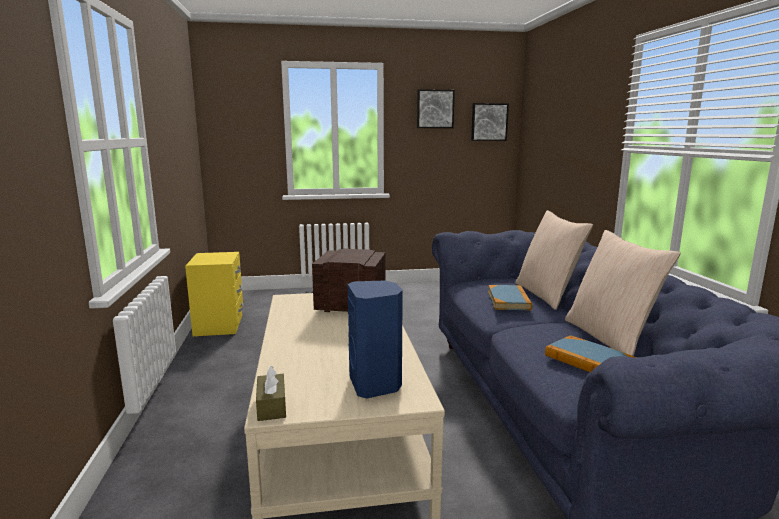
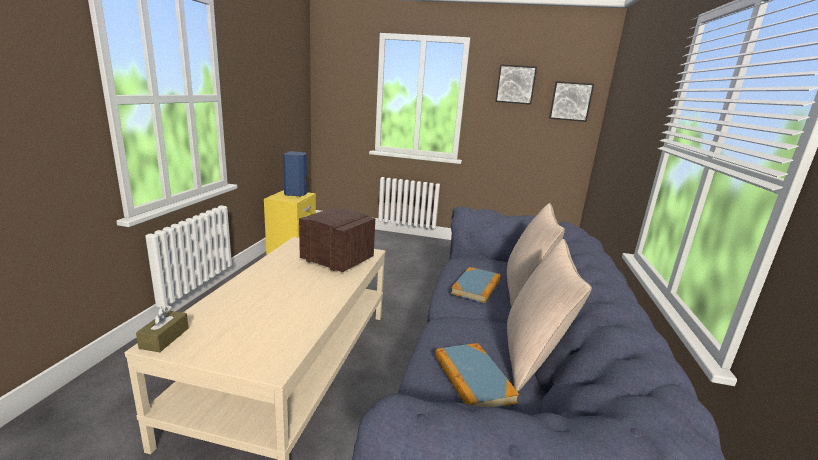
camera: 20 degrees right, 5 degrees up
(376, 385) = (260, 343): blue speaker -> blue speaker (296, 194)

